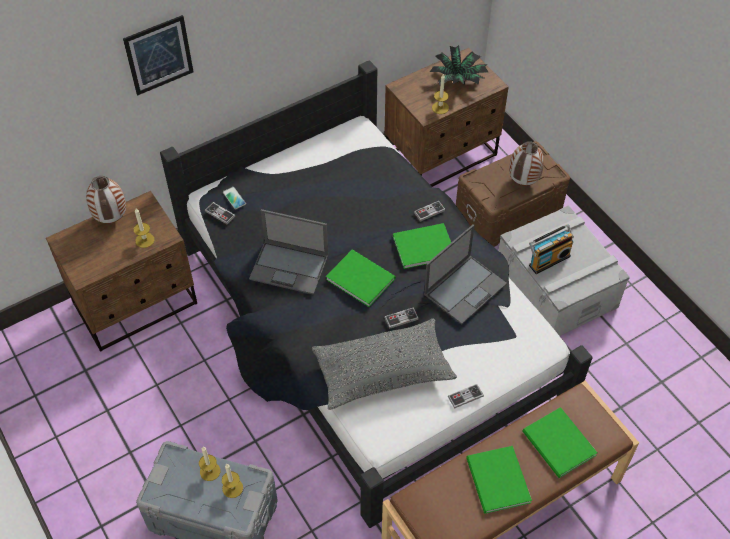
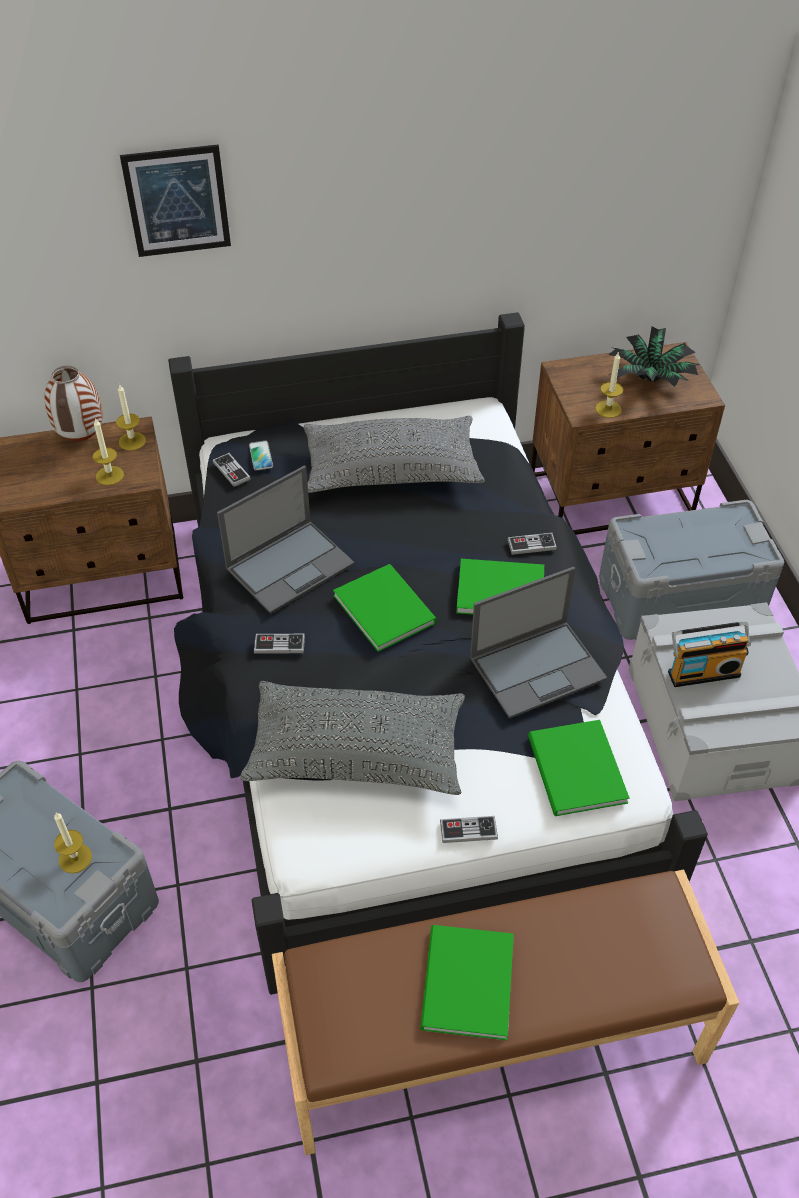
camera: 20 degrees right, 5 degrees down
(210, 471) = (56, 823): candle -> candle (132, 441)
(290, 267) = (291, 565): laptop -> laptop turned 75 degrees counterclockwise
(322, 185) = (392, 470): none -> grey pillow
(401, 318) = (419, 683): game controller -> game controller (279, 645)
(508, 213) = (680, 599): brown storage box -> grey storage box
(523, 182) = (706, 552): vase -> none
(558, 445) = (593, 960): green book -> green book (575, 772)

